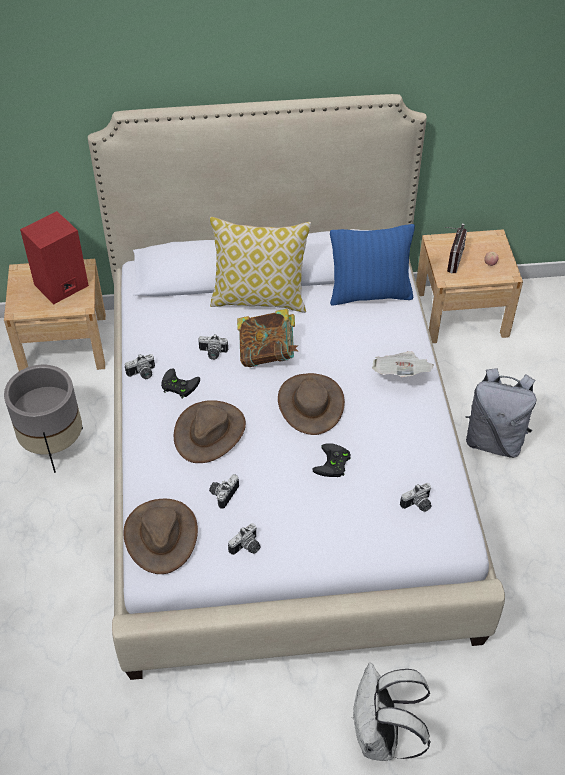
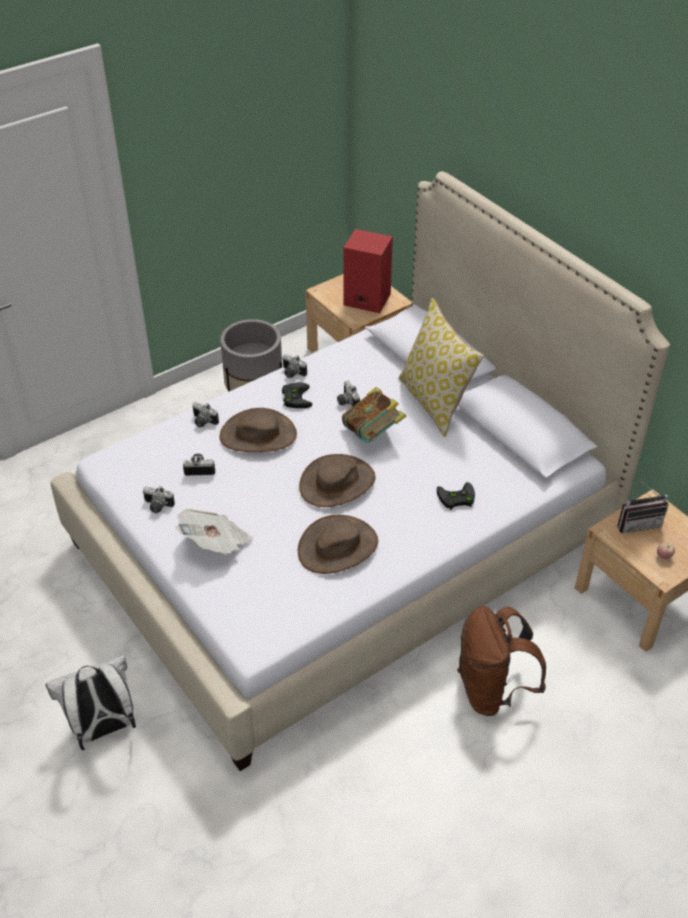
camera: 60 degrees right, 5 degrees down
(161, 536) = (136, 452): brown hat -> brown hat (337, 546)
(333, 464) = (281, 525): black game controller -> black game controller (455, 498)
(369, 294) = (507, 470): blue pillow -> none
(401, 375) = (422, 530): newspaper -> newspaper (216, 544)
(418, 505) = (274, 600): camera -> camera (202, 422)
(494, 440) = (492, 690): grey backpack -> brown backpack

